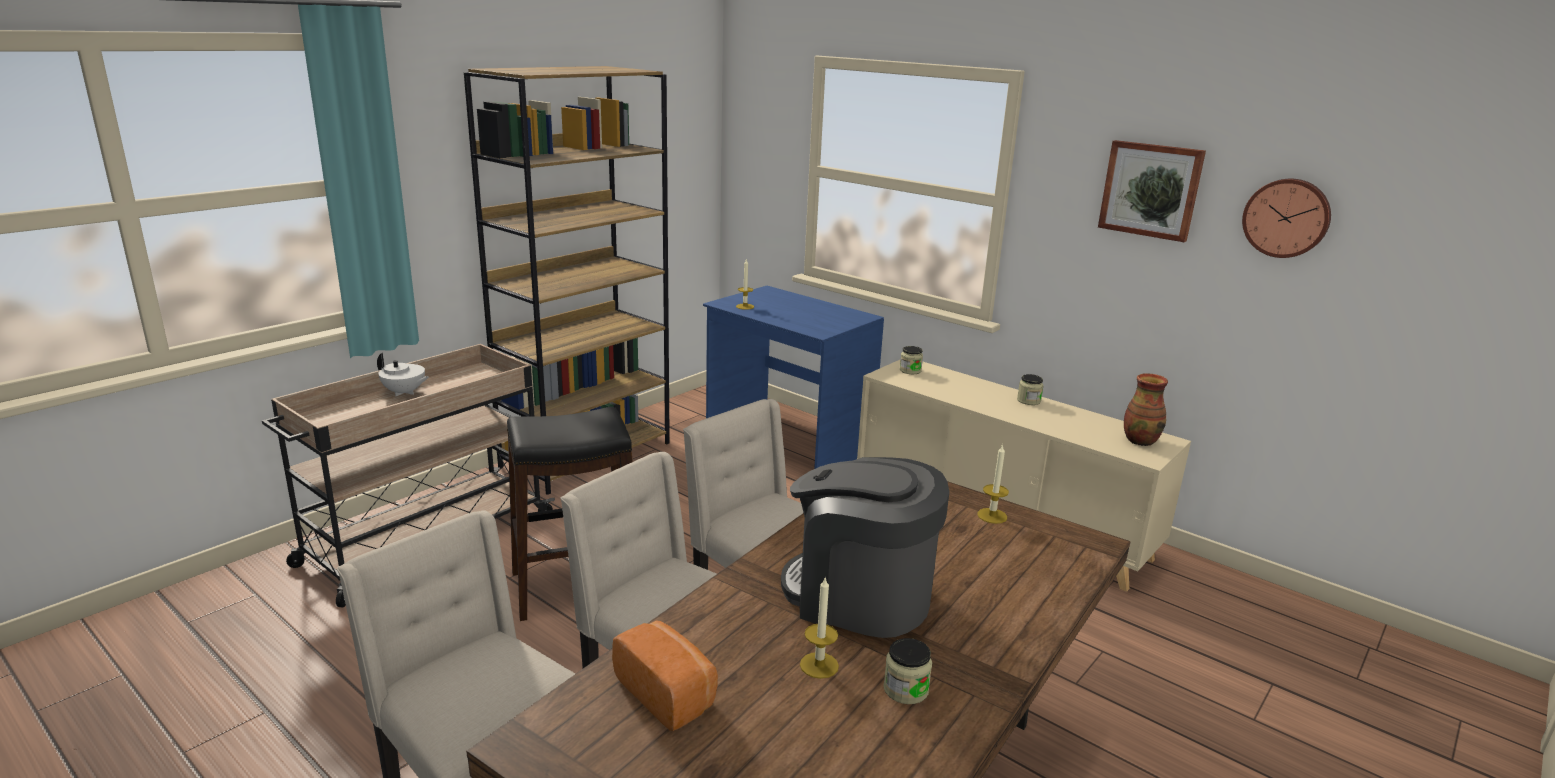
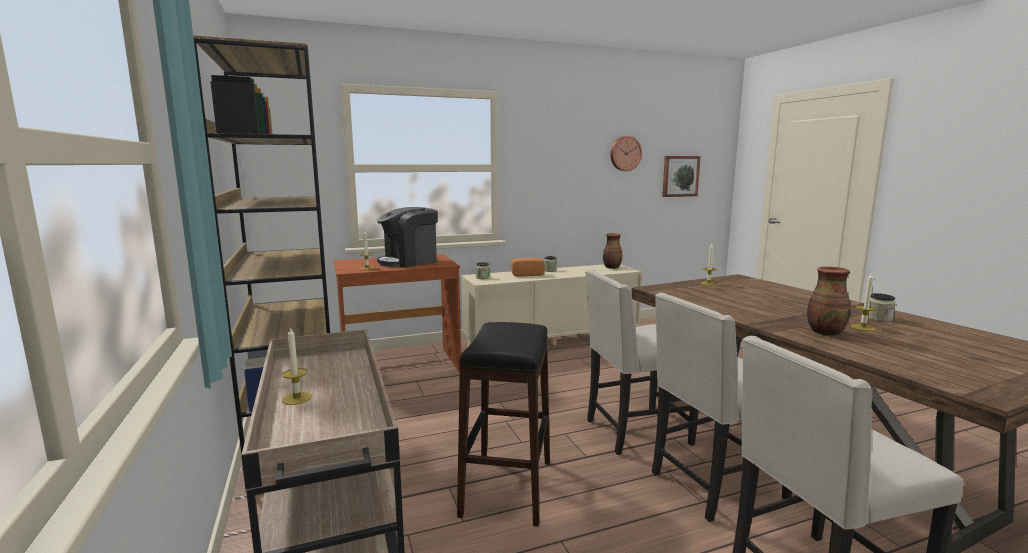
camera: 60 degrees left, 10 degrees down
(404, 392) = (297, 398): white teapot -> candle
(668, 692) = (906, 357): bread -> bread (526, 274)
(756, 625) = (825, 332): none -> vase
(786, 444) = (400, 367): blue desk -> brown desk
(859, 596) = (791, 312): coffee machine -> coffee machine (409, 261)
(1151, 190) = (570, 149): picture -> picture (680, 176)

